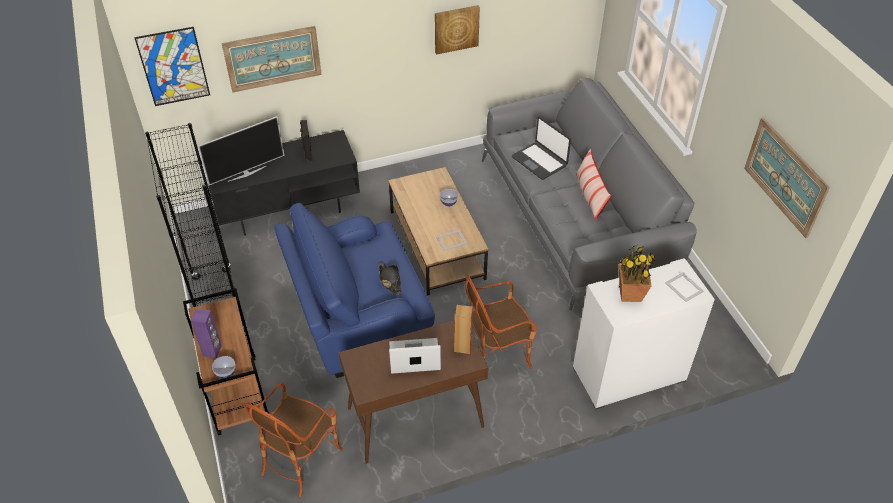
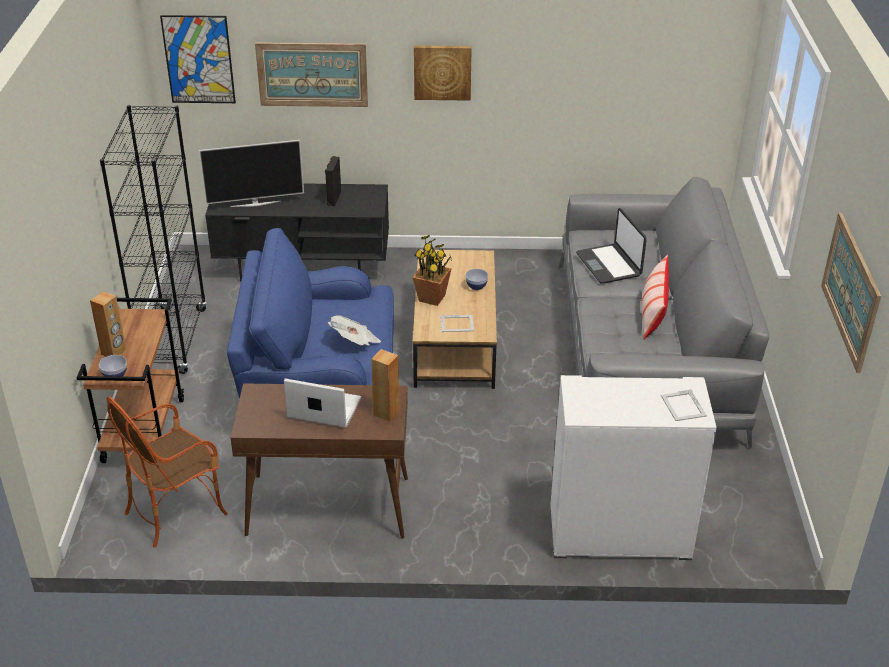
camera: 20 degrees right, 10 degrees down
(212, 350) = (114, 352): purple speaker -> brown speaker
(390, 281) = (355, 342): black hat -> newspaper
(456, 29) = (542, 84): picture -> picture (442, 72)
(496, 354) = (462, 468): armchair -> none
(630, 294) = (608, 396): potted plant -> potted plant (432, 298)

